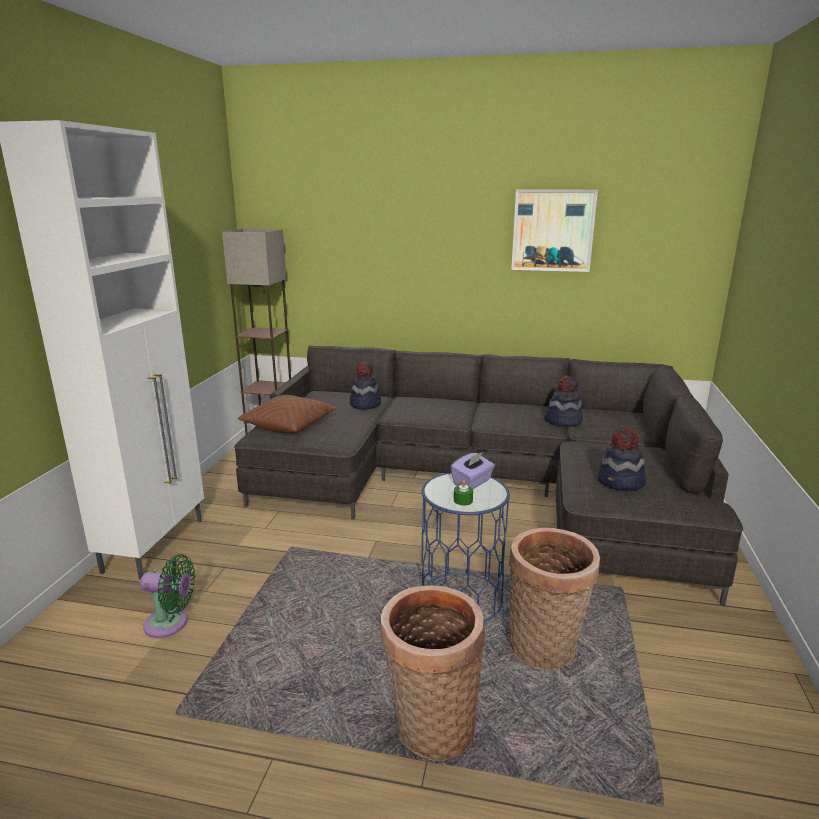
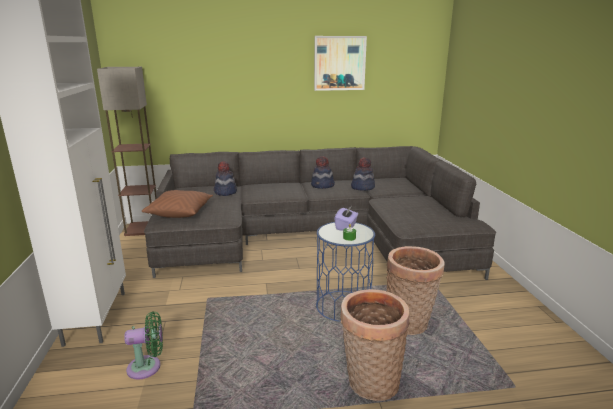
camera: 20 degrees left, 0 degrees up
(620, 482) = (420, 217): hat -> hat (322, 186)

